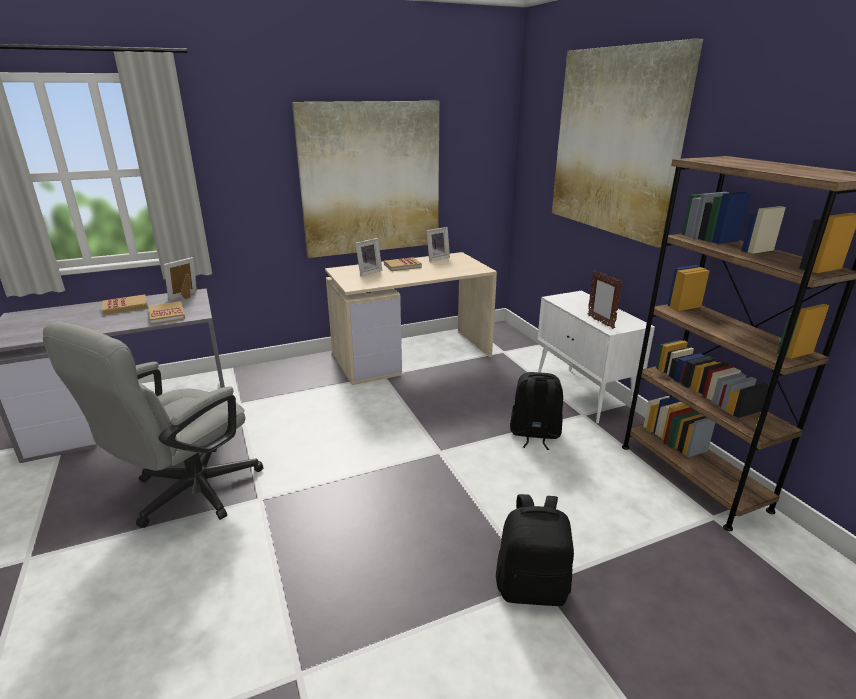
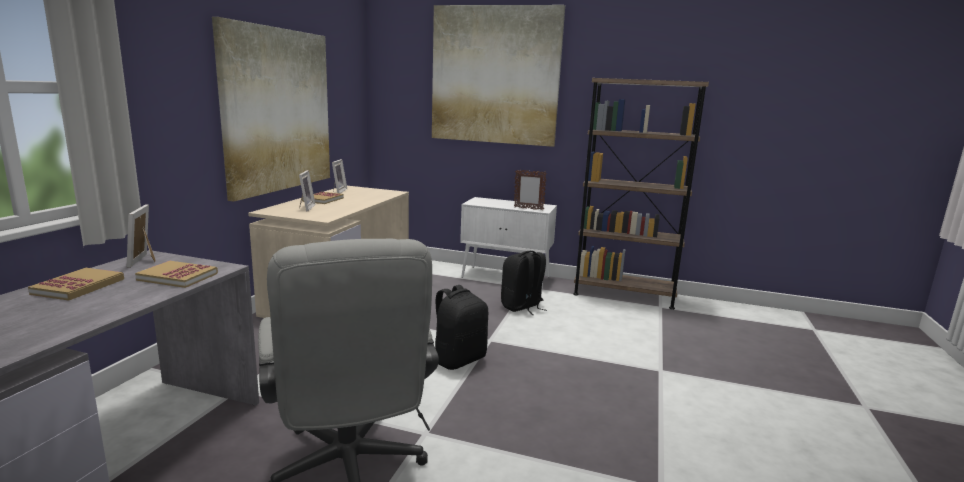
camera: 50 degrees left, 10 degrees down
(532, 587) = (661, 373): black backpack -> black backpack (458, 359)

